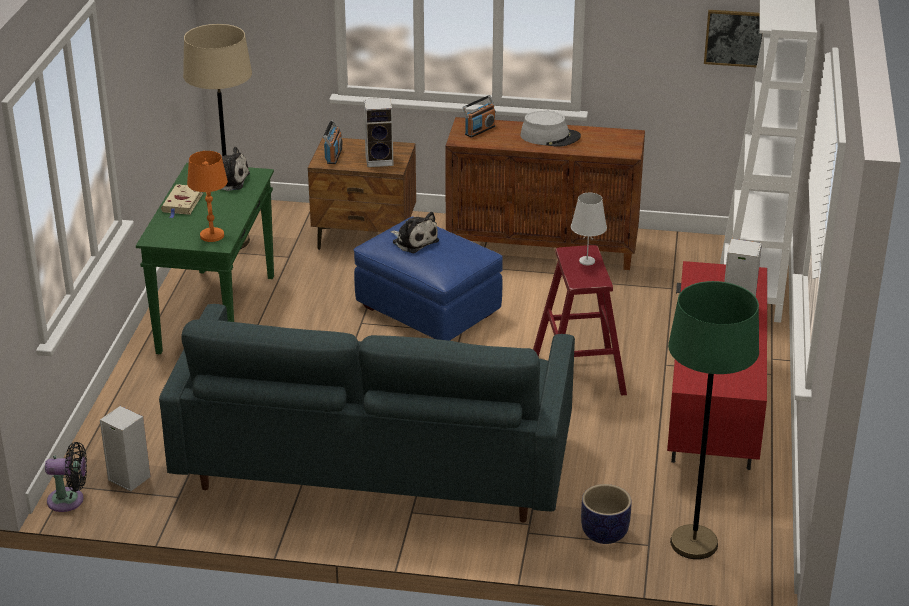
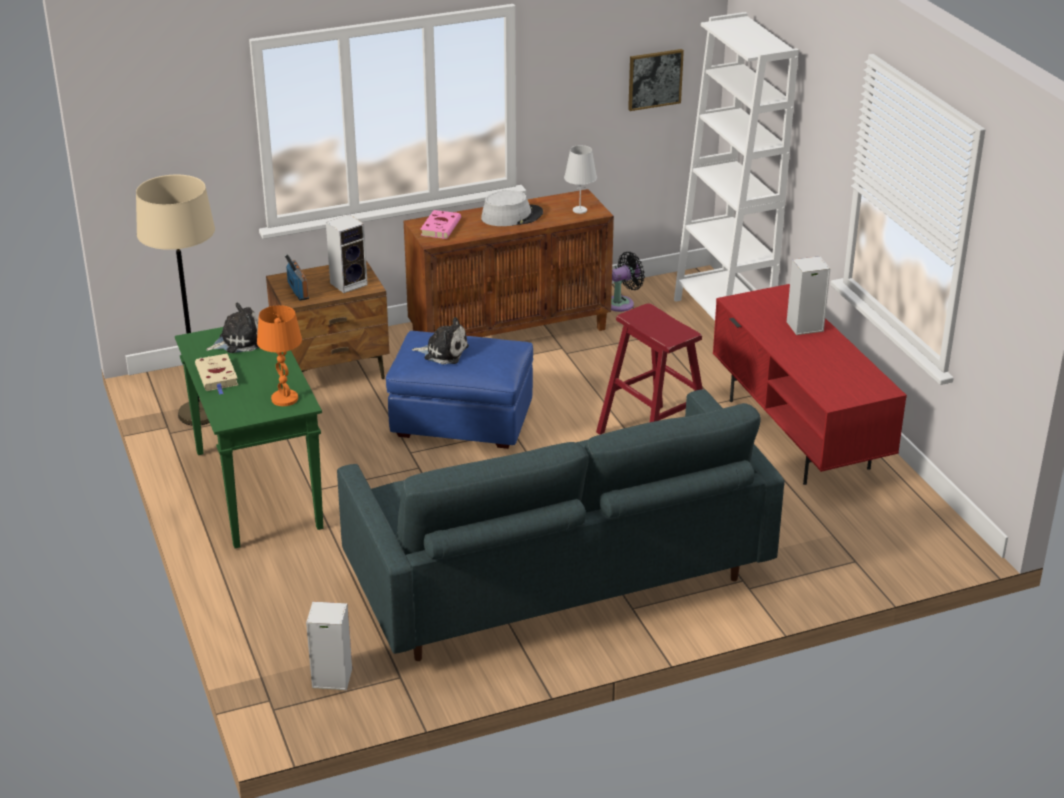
camera: 30 degrees left, 0 degrees up
(69, 500) = (292, 722): black fan -> black fan (622, 303)
(479, 130) = (441, 227): radio -> pink book
(586, 261) = (656, 319): white table lamp -> white table lamp (579, 210)
(604, 533) = (811, 565): planter -> none
(694, 543) = (888, 546): green floor lamp -> none

